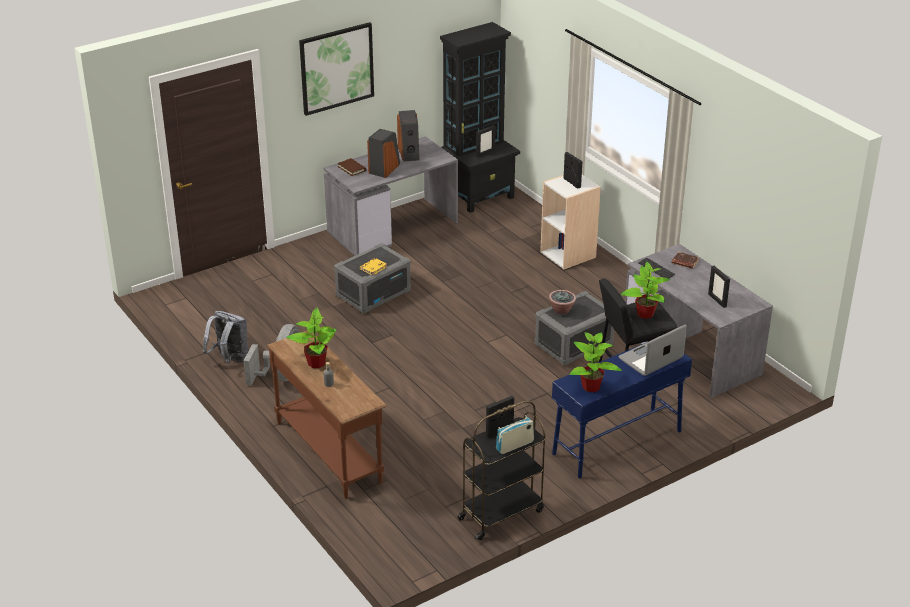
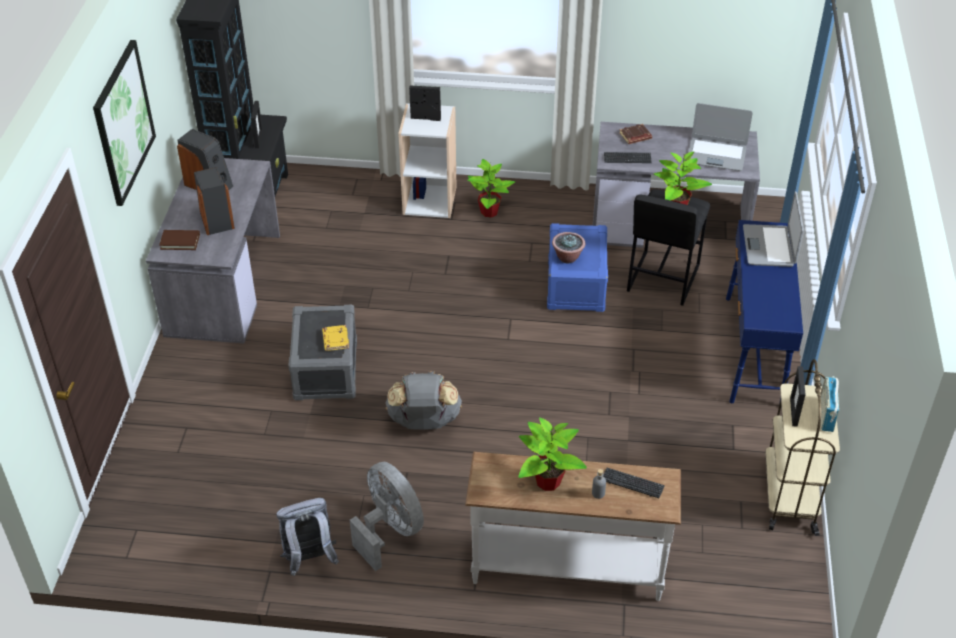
camera: 50 degrees left, 10 degrees up
(330, 451) = (567, 567): brown console table -> white console table
(351, 392) = (632, 483): none -> keyboard
(377, 346) = (424, 422): none -> grey backpack
(502, 515) = (790, 494): black cart -> beige cart
(574, 344) = (576, 285): grey storage box -> blue storage box
(591, 387) = (778, 309): potted plant -> potted plant (489, 212)
(717, 300) = (716, 155): picture frame -> laptop

